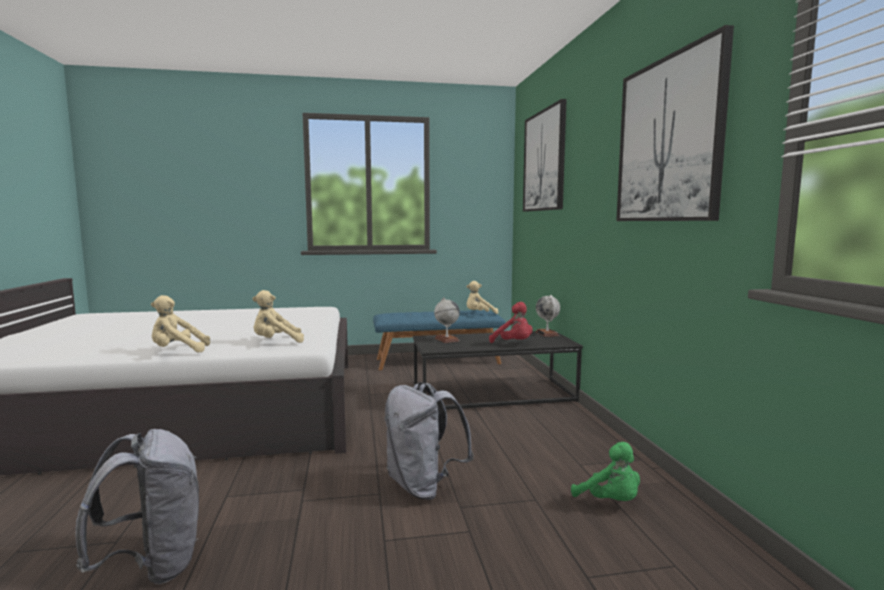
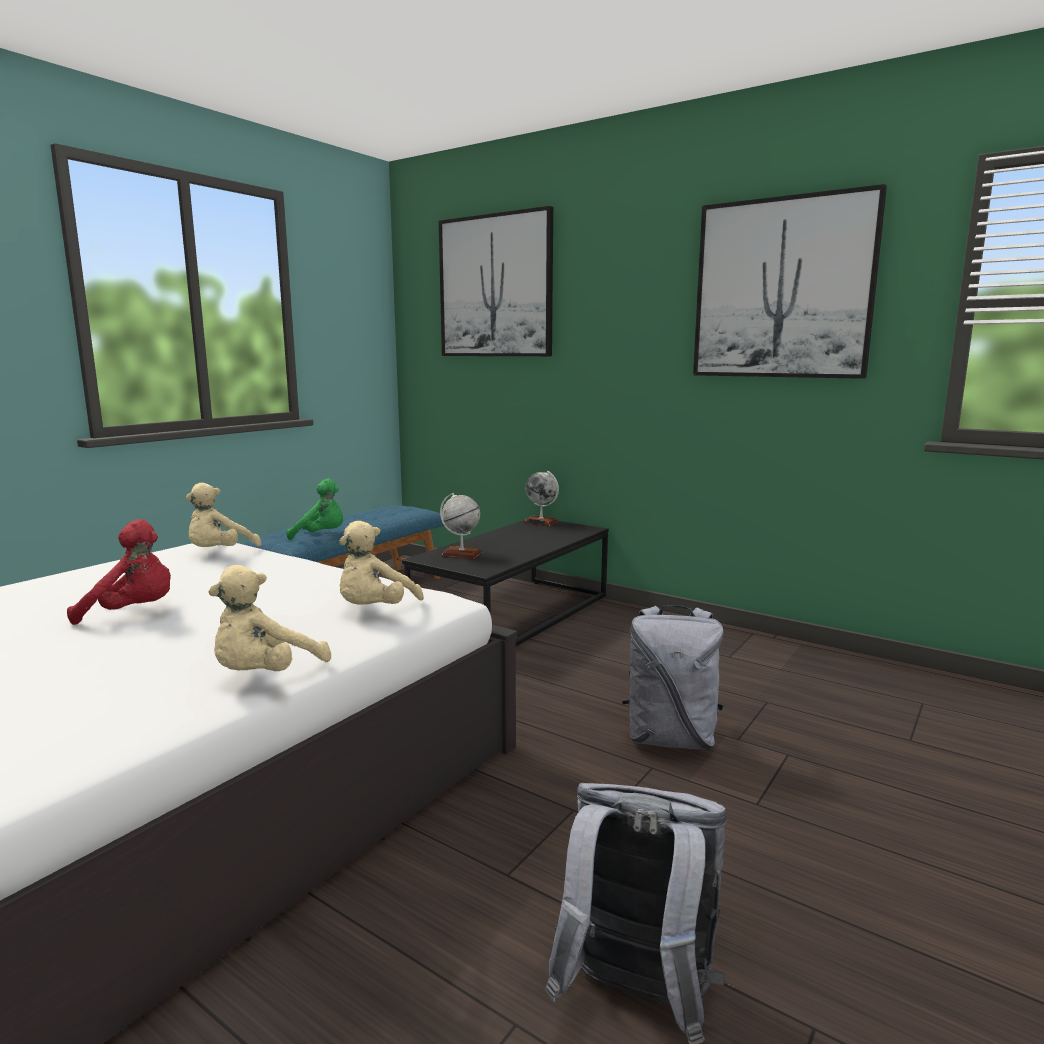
camera: 45 degrees left, 5 degrees up
(479, 314) = (404, 512): beige plush toy -> beige plush toy (219, 553)
(514, 344) = (546, 541): red plush toy -> red plush toy (134, 613)
(610, 501) = (807, 677): green plush toy -> green plush toy (321, 536)

